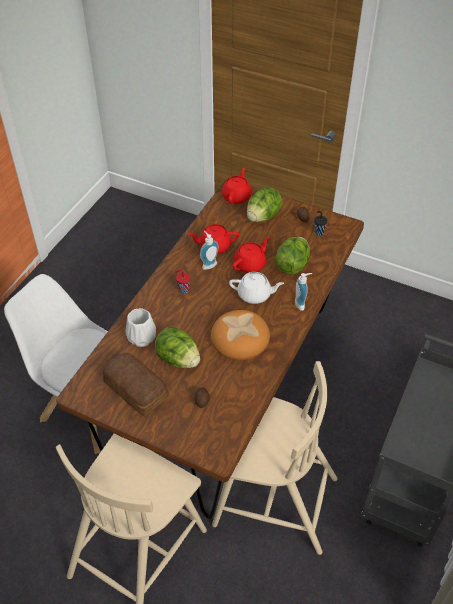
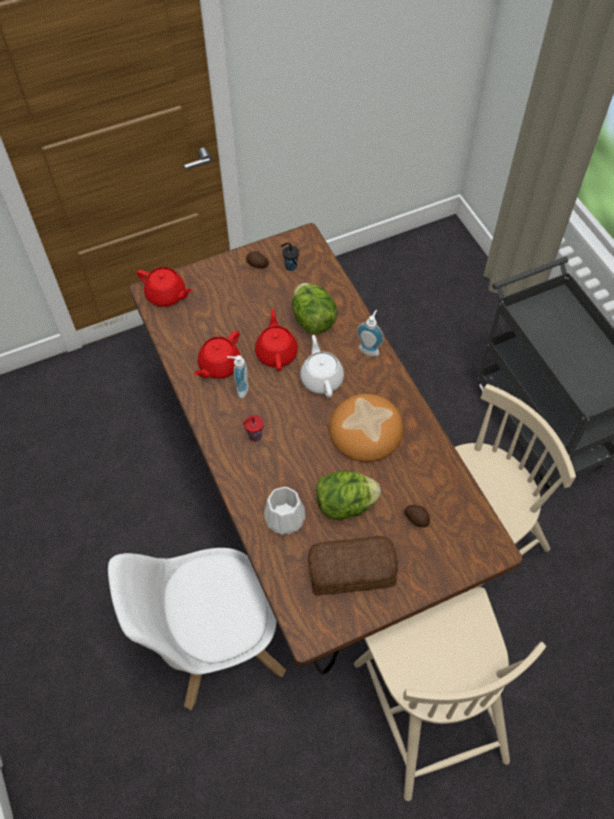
camera: 50 degrees left, 10 degrees up
(237, 196) = (166, 295): red teapot -> red teapot turned 150 degrees clockwise
(255, 295) = (322, 378): white teapot -> white teapot turned 60 degrees counterclockwise
(263, 216) = (221, 294): lettuce -> none

